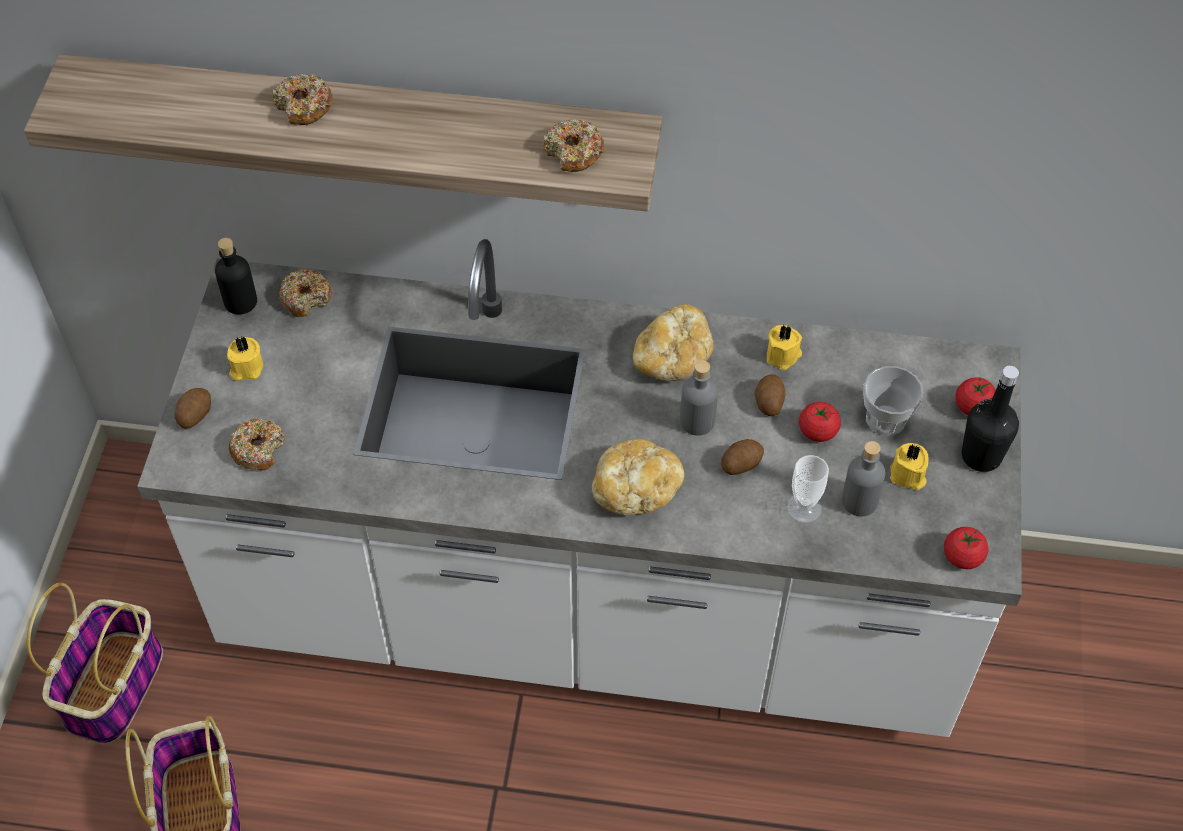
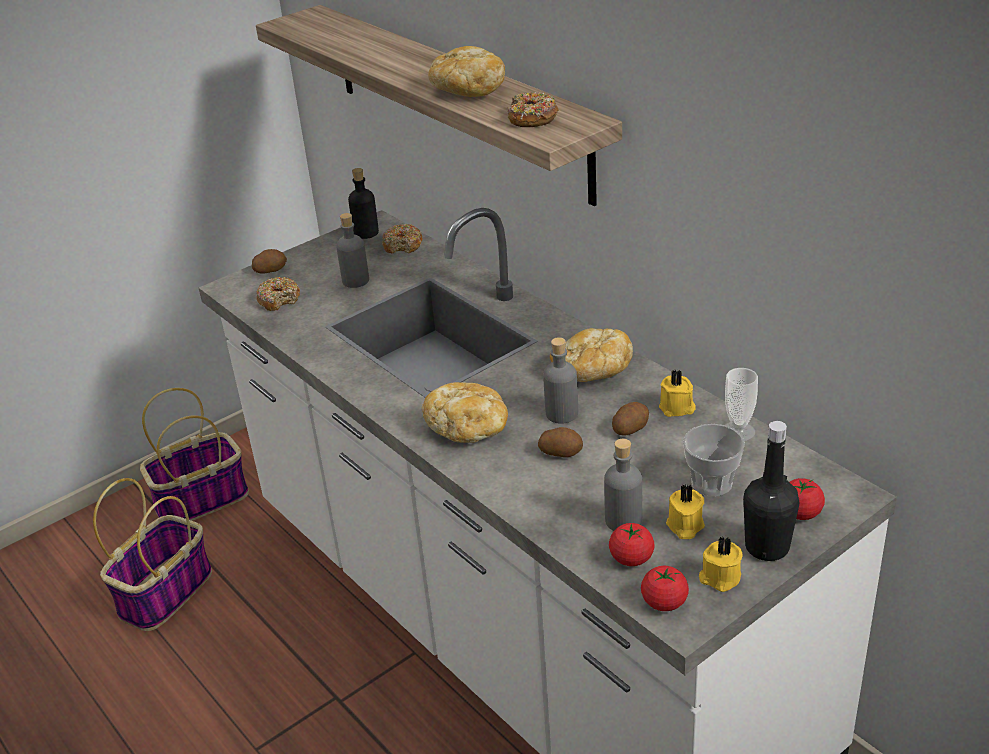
camera: 45 degrees right, 20 degrees down
(246, 368) = (326, 262): yellow candle -> yellow candle (719, 577)
(304, 107) = (406, 55): donut -> none
(312, 375) = (355, 280): none -> grey bottle
(453, 140) = (467, 91): none -> bread
(804, 508) = (574, 501): cup -> cup (738, 431)
(817, 431) = (645, 463): tomato -> tomato (631, 558)

